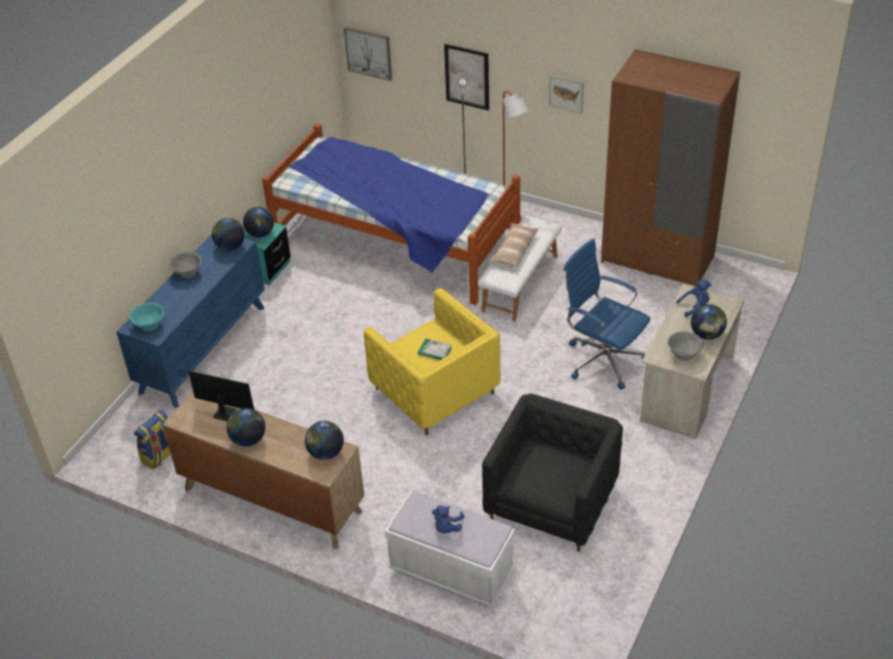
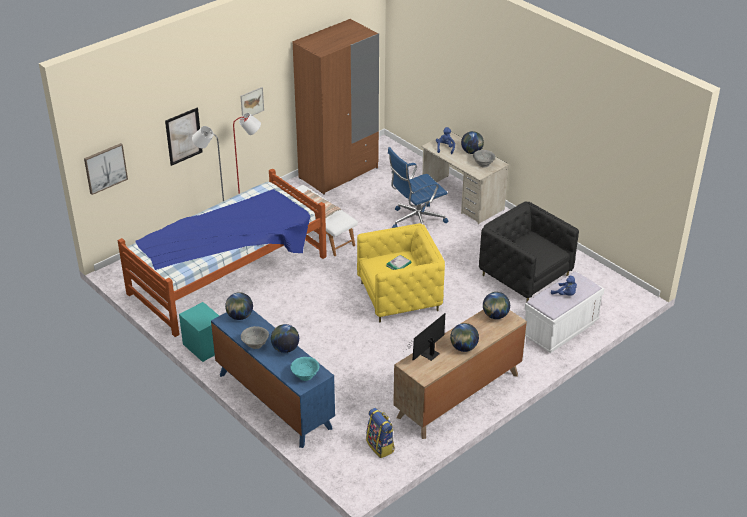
camera: 70 degrees left, 5 degrees down
(260, 233) = (201, 316): globe -> globe (285, 348)

